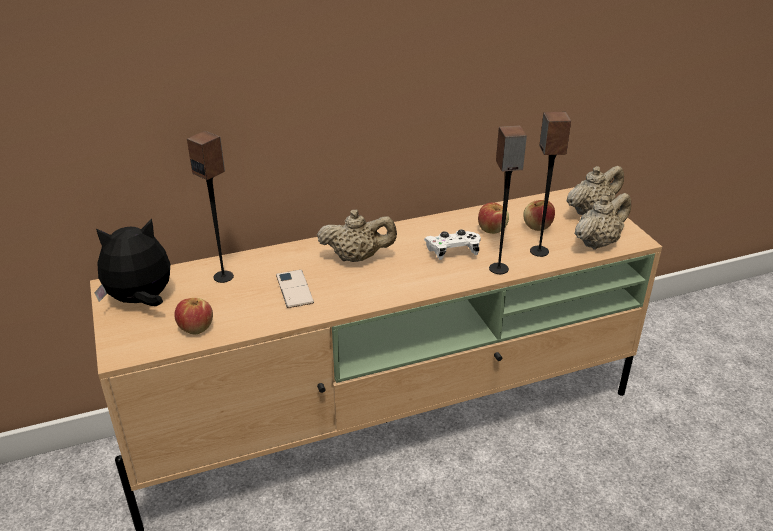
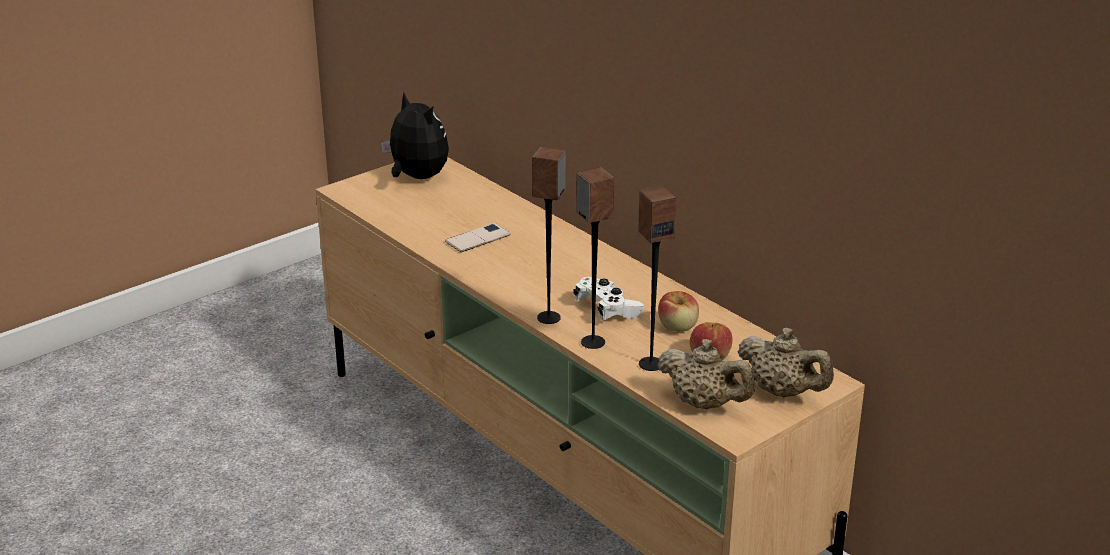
camera: 70 degrees right, 5 degrees down
(195, 327) = (393, 209): apple -> none
(224, 276) = (476, 201): speaker -> speaker (549, 318)
(357, 258) = (555, 258): beige teapot -> none

